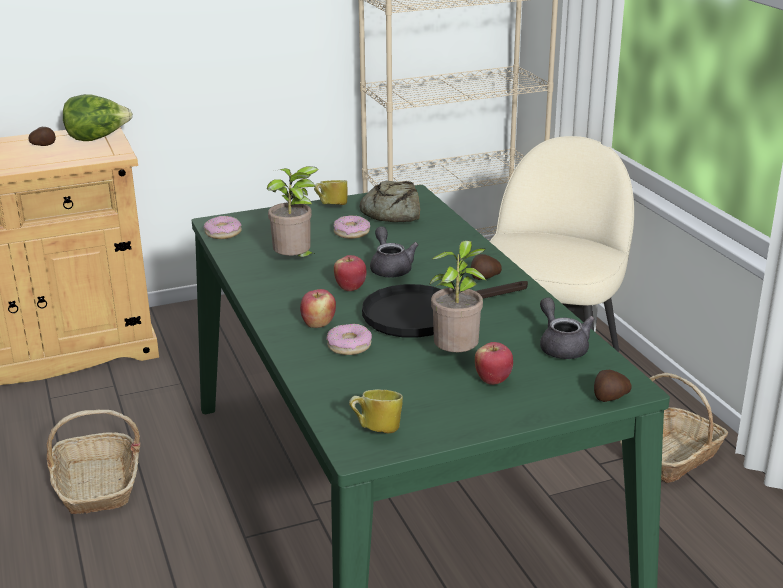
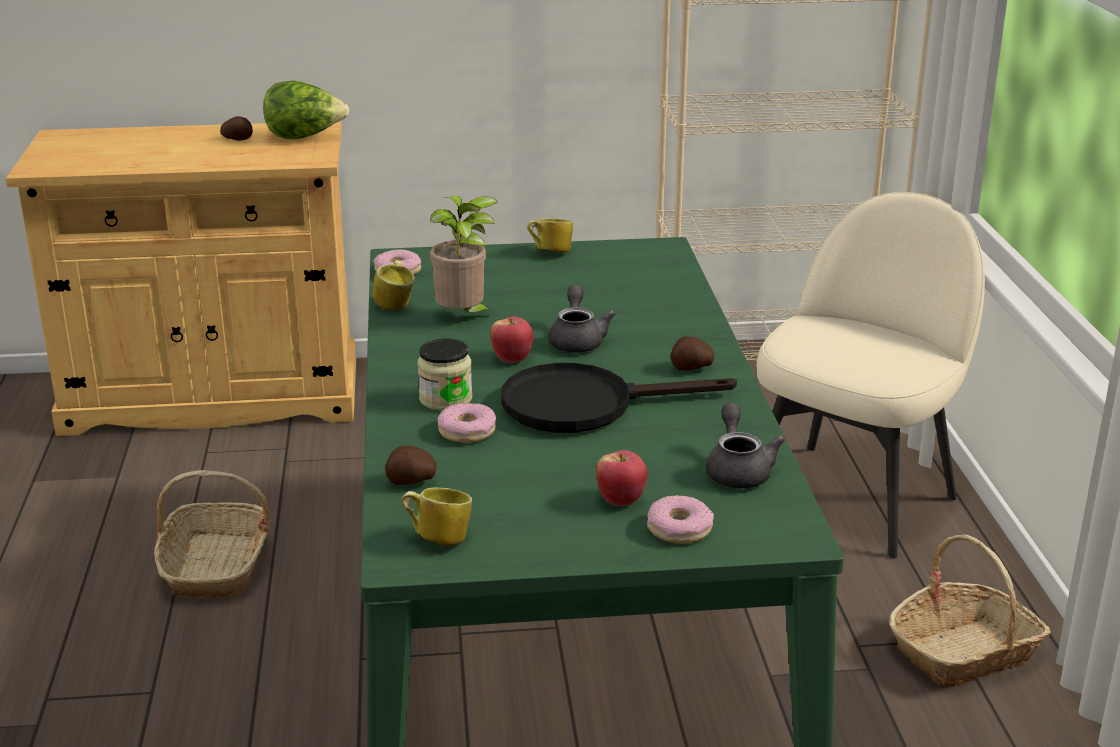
camera: 15 degrees right, 0 degrees up
(237, 258) = (396, 305): none -> mug
(318, 324) = (445, 399): apple -> jar
(351, 232) = (556, 289): donut -> donut (679, 529)
(391, 212) = (622, 269): bread -> none
(457, 356) = (593, 464): potted plant -> none
(609, 398) = (759, 546): potato -> potato (411, 482)

